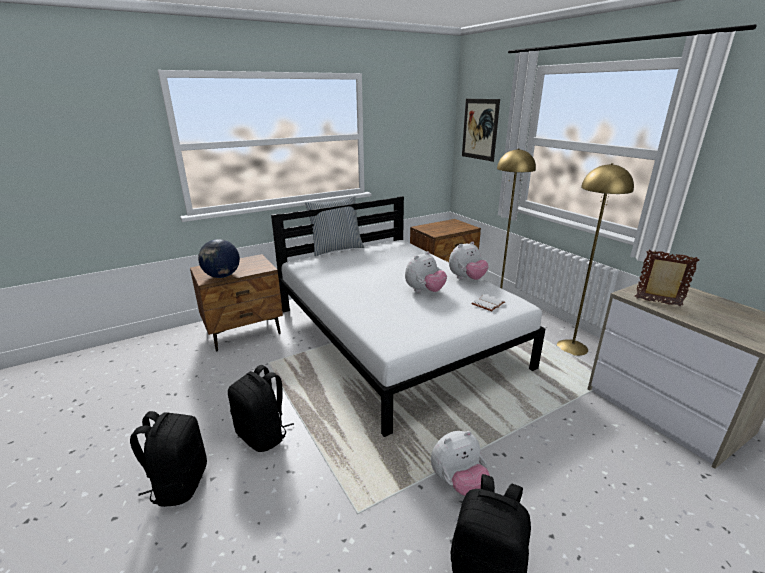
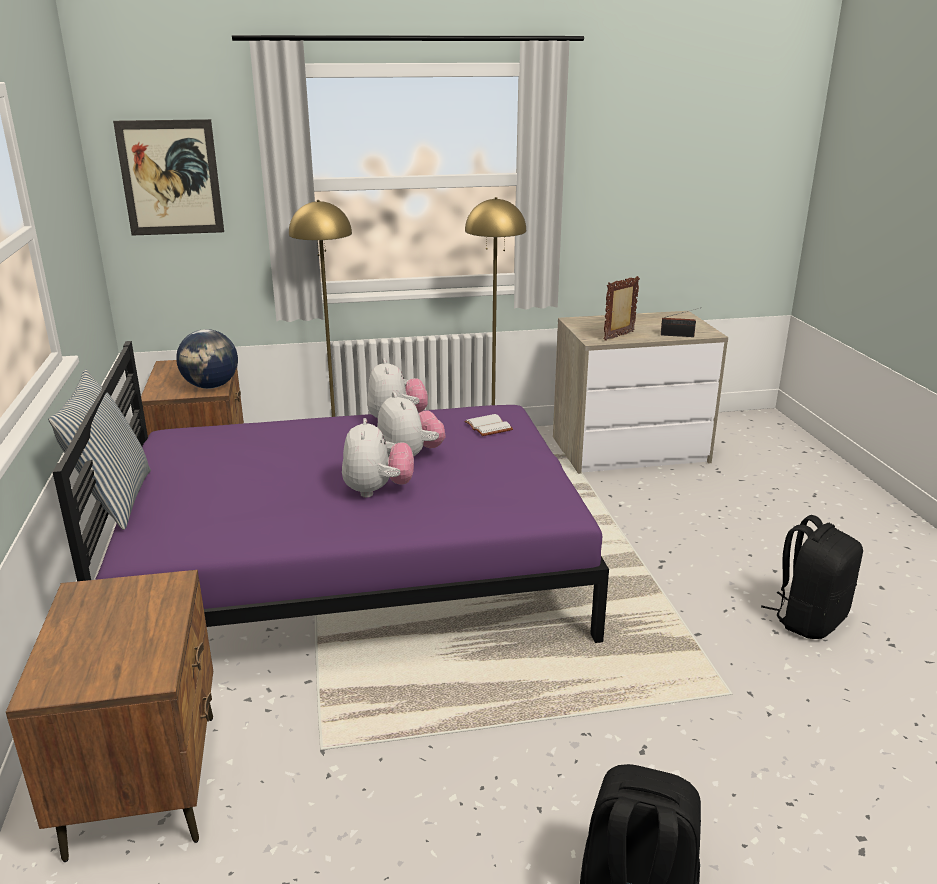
camera: 70 degrees left, 0 degrees up
(222, 276) = (152, 650): globe -> globe (211, 386)
(263, 435) = (548, 775): black backpack -> none
(395, 336) = (354, 574): white bed -> purple bed
(458, 482) = (696, 604): plush toy -> plush toy (377, 490)
(714, 328) = (679, 335): none -> radio

